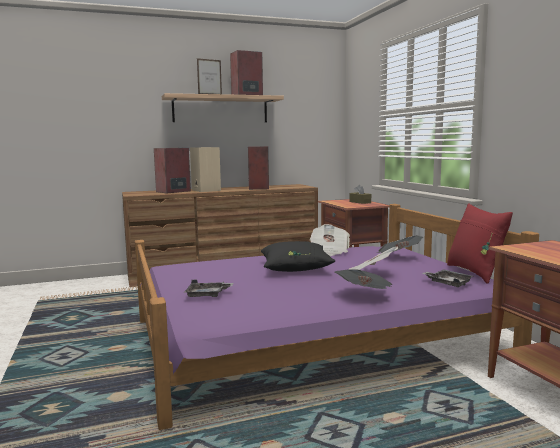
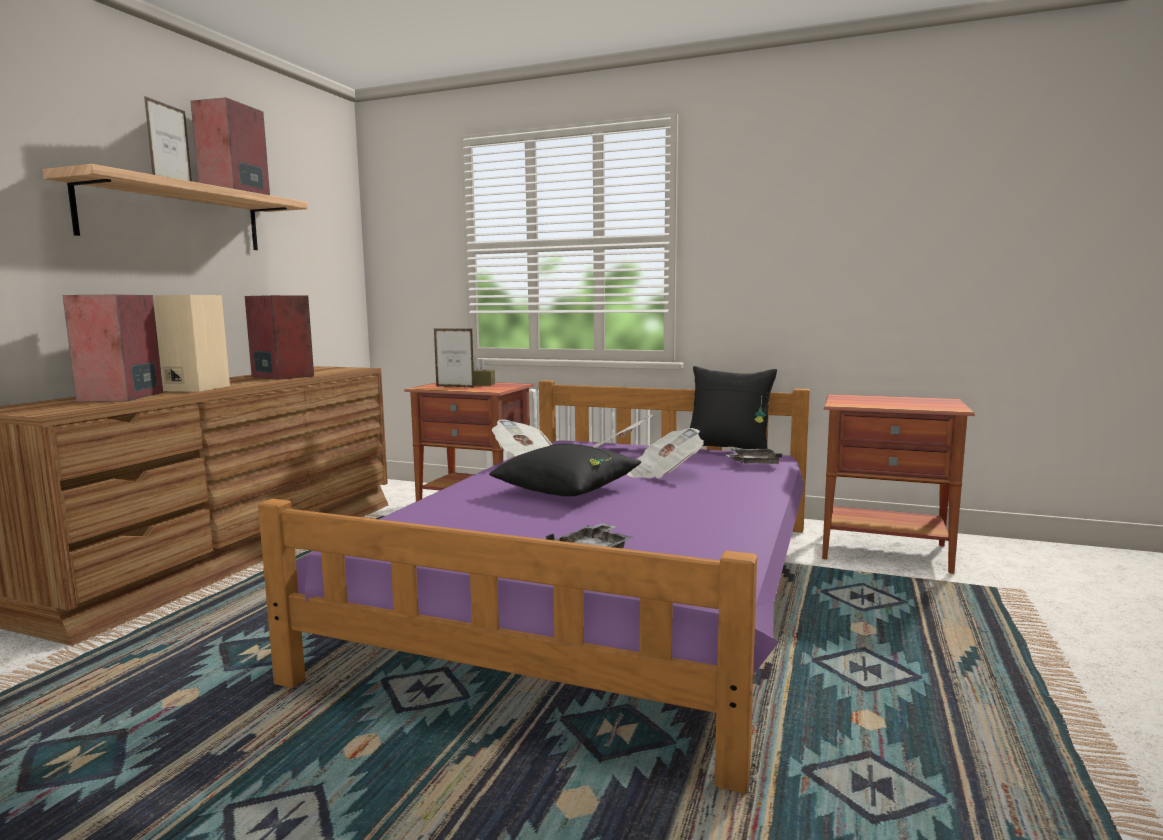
camera: 50 degrees left, 0 degrees up
(342, 202) = (455, 387): none -> picture frame
(365, 295) = (738, 494): newspaper -> none
(475, 273) = (728, 450): red pillow -> black pillow

